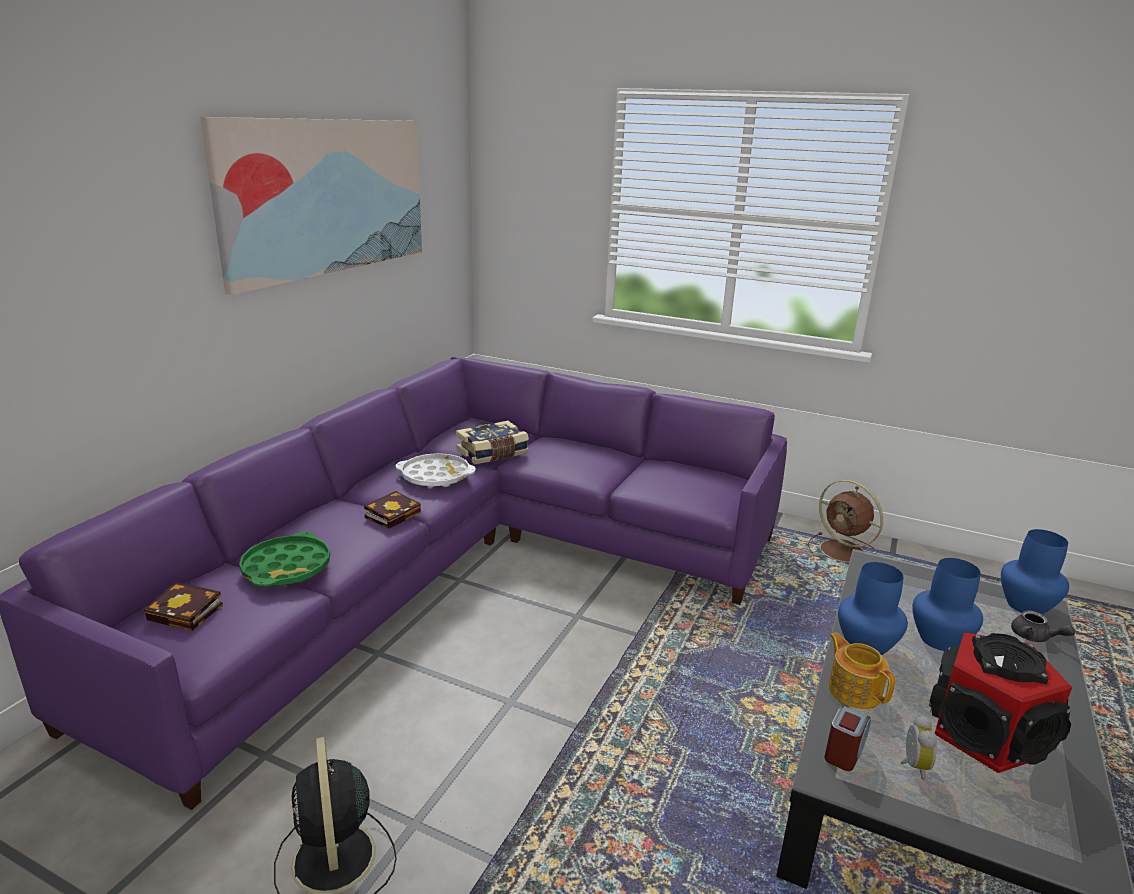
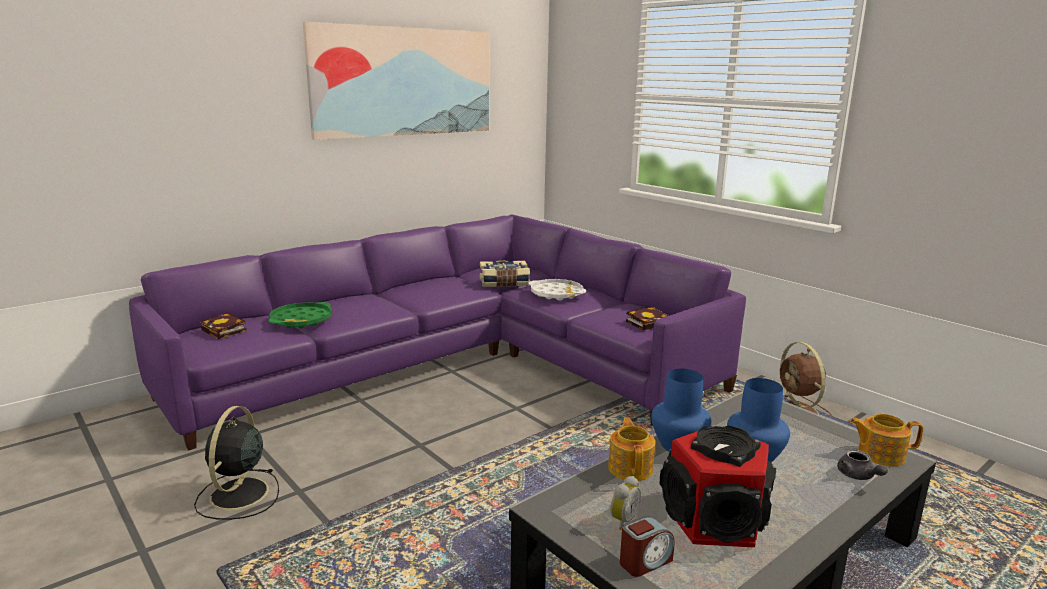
camera: 25 degrees right, 5 degrees down
(394, 514) = (396, 305): book -> book (648, 322)
(435, 476) = (447, 289): white tray -> white tray (556, 294)
(844, 751) = (575, 498): alarm clock -> alarm clock (645, 562)
(1025, 605) = (880, 454): blue vase -> teapot

